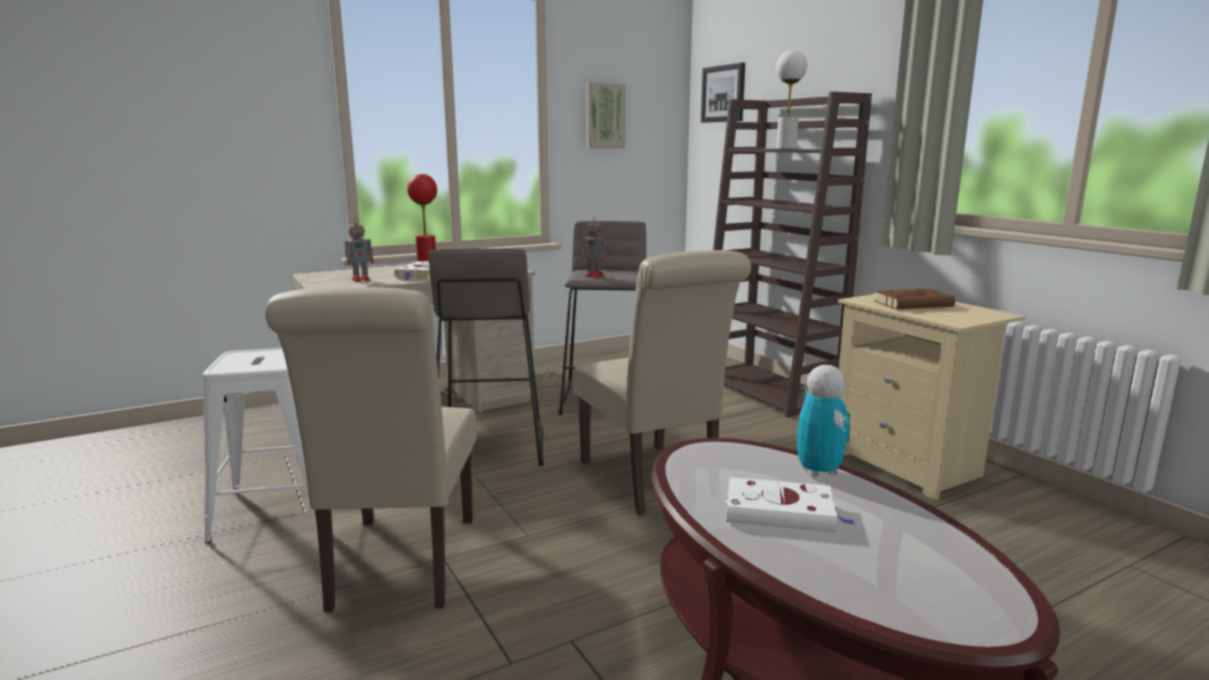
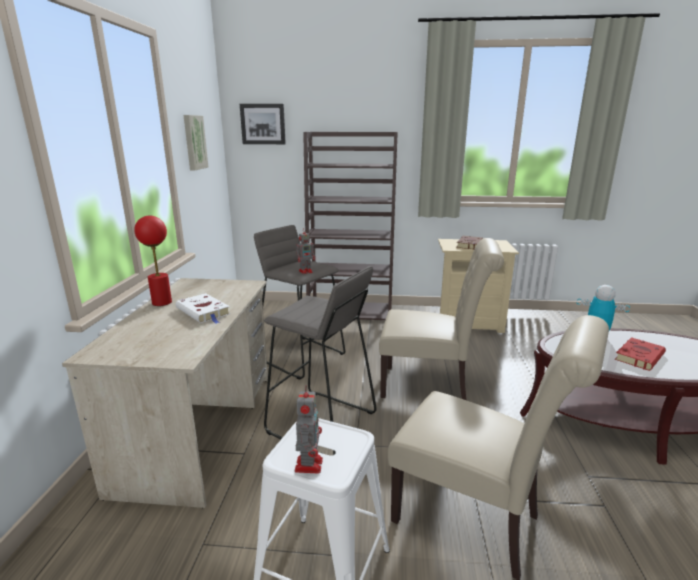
camera: 55 degrees left, 5 degrees up
(362, 280) = (178, 337): toy robot -> toy robot (309, 463)
(783, 512) = (639, 356): white book -> red book
(786, 148) = (355, 165): white table lamp -> none

